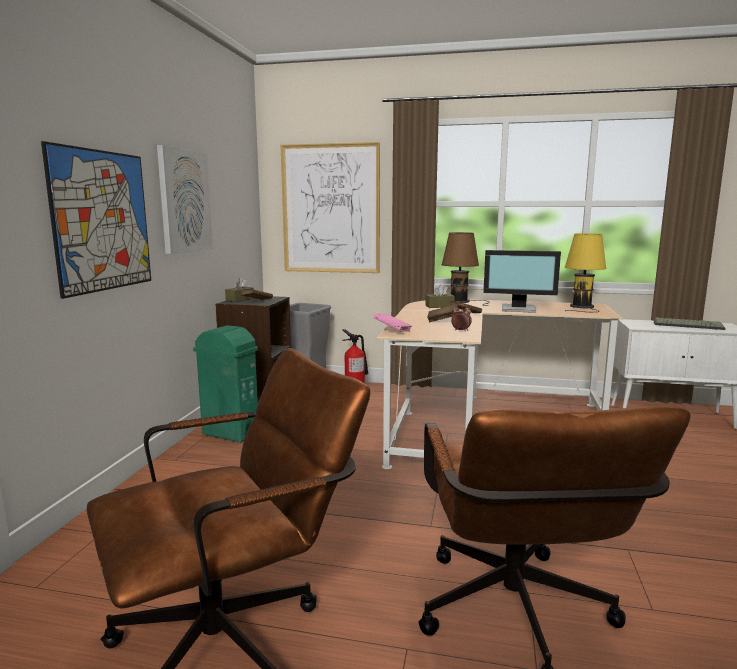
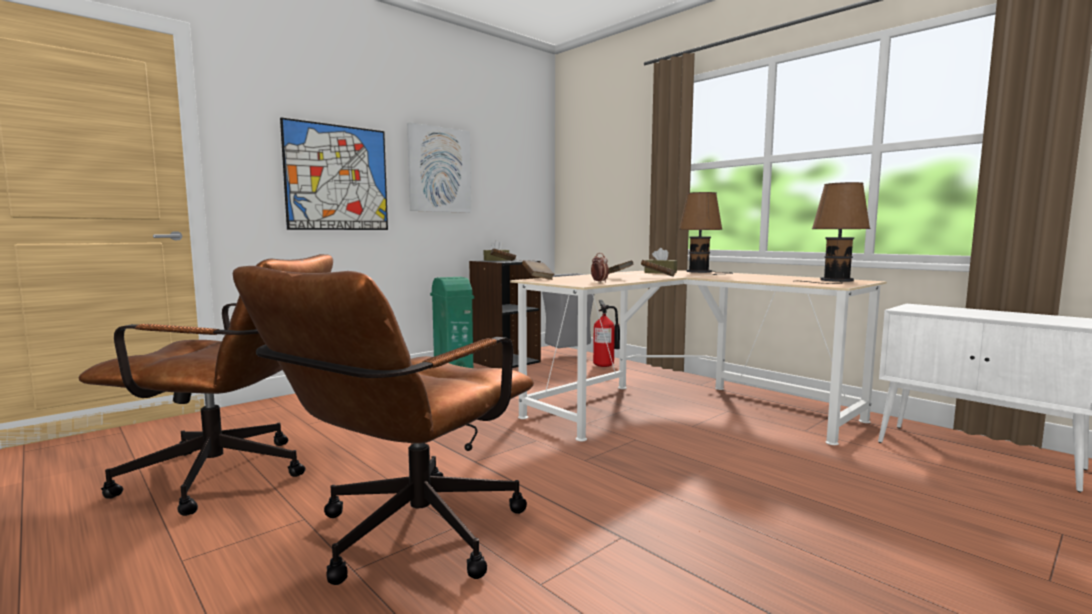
camera: 35 degrees right, 5 degrees down
(330, 209) = (606, 180): picture -> none
(392, 331) = (538, 278): pink book -> brown book
(519, 309) = (740, 278): monitor -> none
(582, 307) = (835, 280): yellow table lamp -> brown table lamp
(688, 325) = (1006, 314): keyboard -> none

